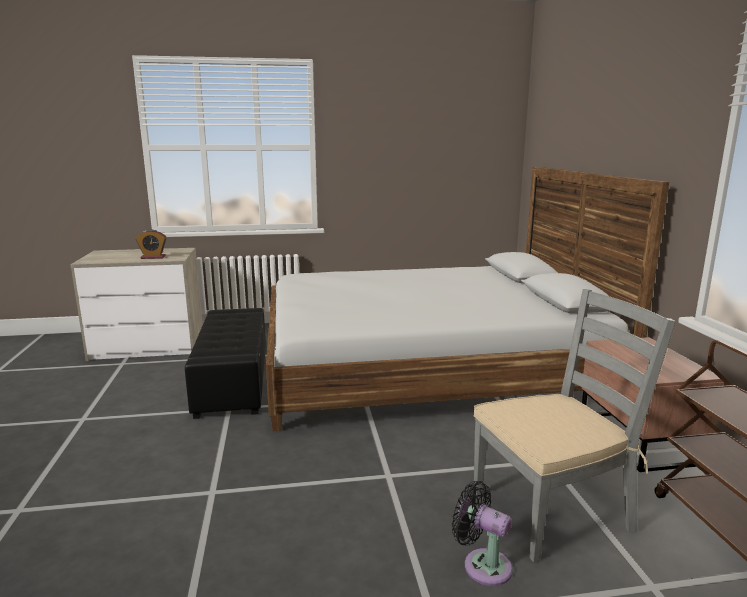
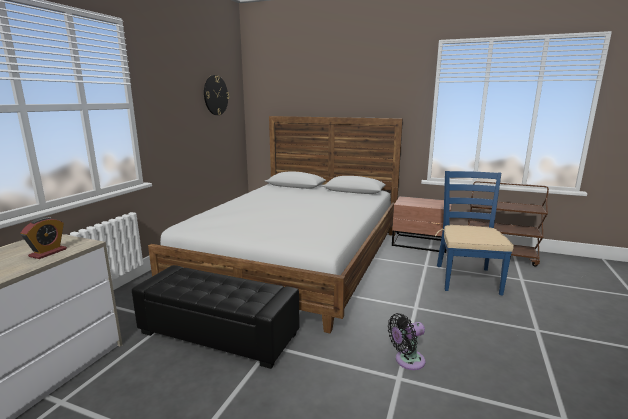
camera: 60 degrees left, 0 degrees up
(456, 135) = (215, 95): none -> wall clock
(482, 565) = (502, 307): black fan -> black fan (407, 361)
(552, 511) = (467, 279): grey chair -> blue chair

